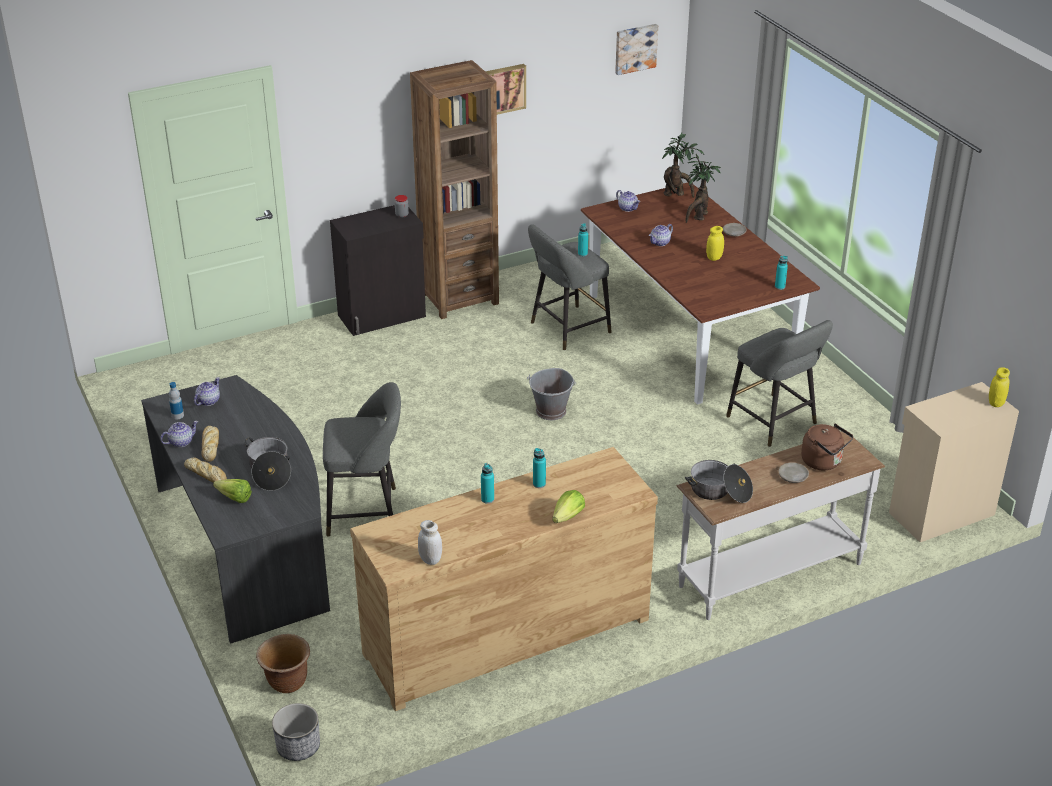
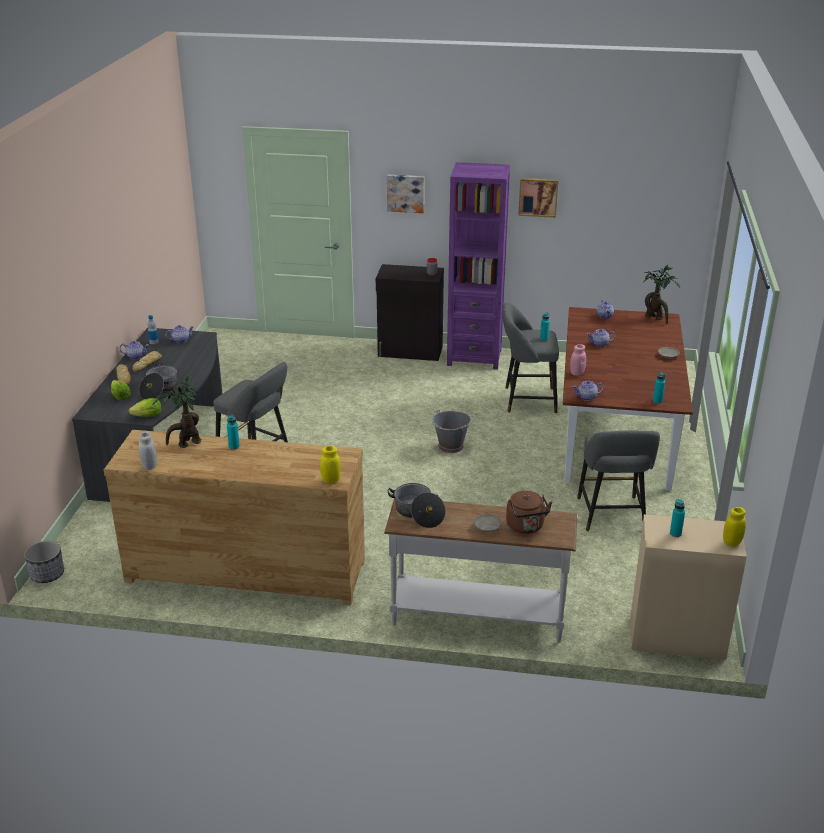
camera: 35 degrees right, 5 degrees down
(287, 683) = (88, 536): brown planter -> none
(459, 298) = (474, 357): brown bookcase -> purple bookcase
(539, 484) = (279, 451): turquoise bottle -> turquoise bottle (675, 533)
(568, 517) = (269, 477): lettuce -> lettuce (148, 416)
(635, 48) = (665, 191): picture -> picture (405, 193)
(677, 283) = (577, 373): none -> pink jar
(698, 217) = (653, 337): potted plant -> potted plant (186, 444)
(714, 258) = (629, 366): yellow jar -> yellow jar (330, 480)
(716, 307) = (587, 397): none -> teapot

